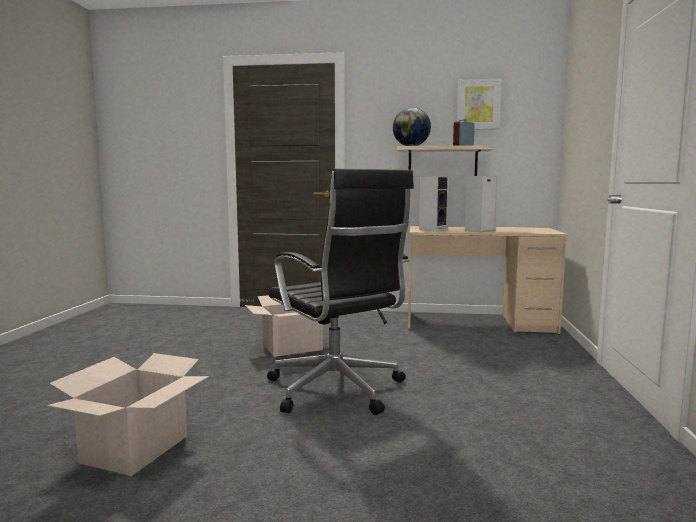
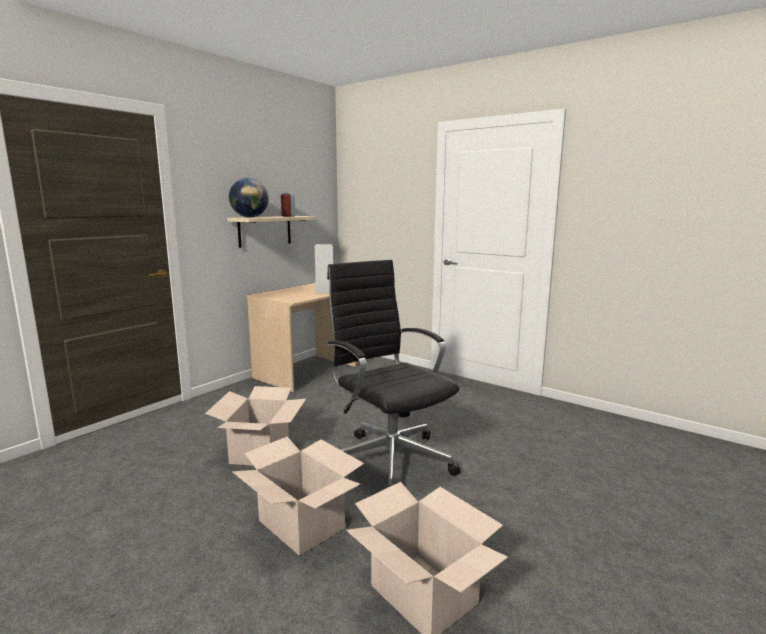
camera: 60 degrees left, 5 degrees up
(202, 385) = (300, 524): none -> cardboard box
(337, 391) = (389, 459): black office chair -> black office chair turned 120 degrees counterclockwise
(433, 229) = (292, 297): speaker -> none
(478, 104) = (286, 177): picture -> none

